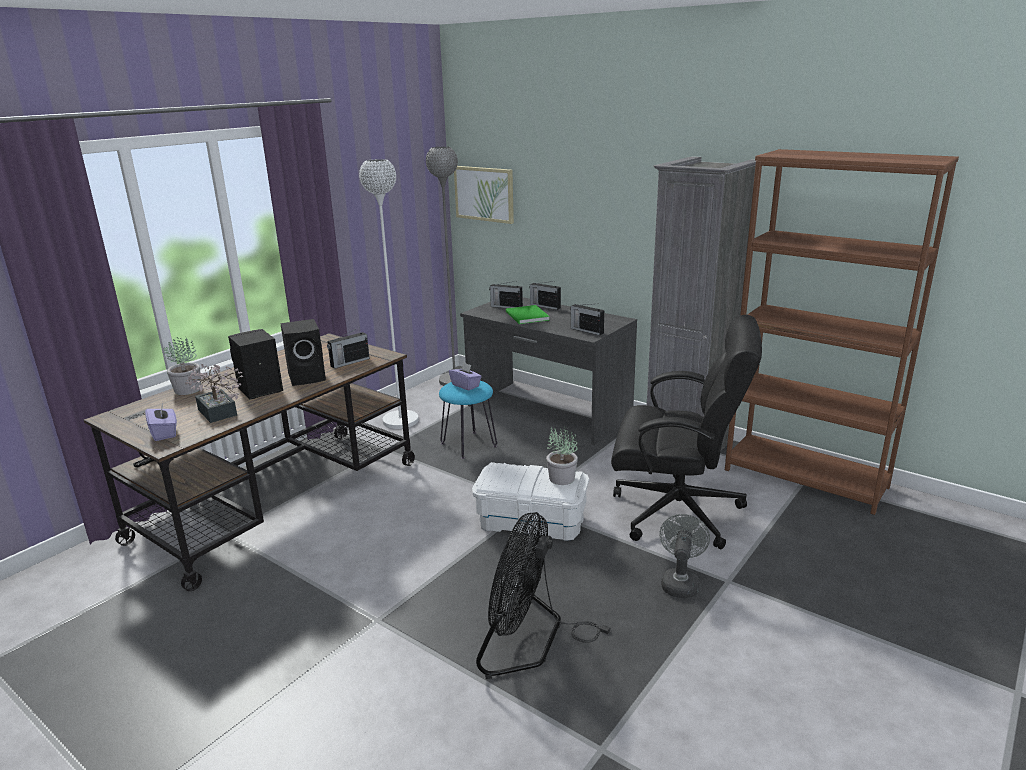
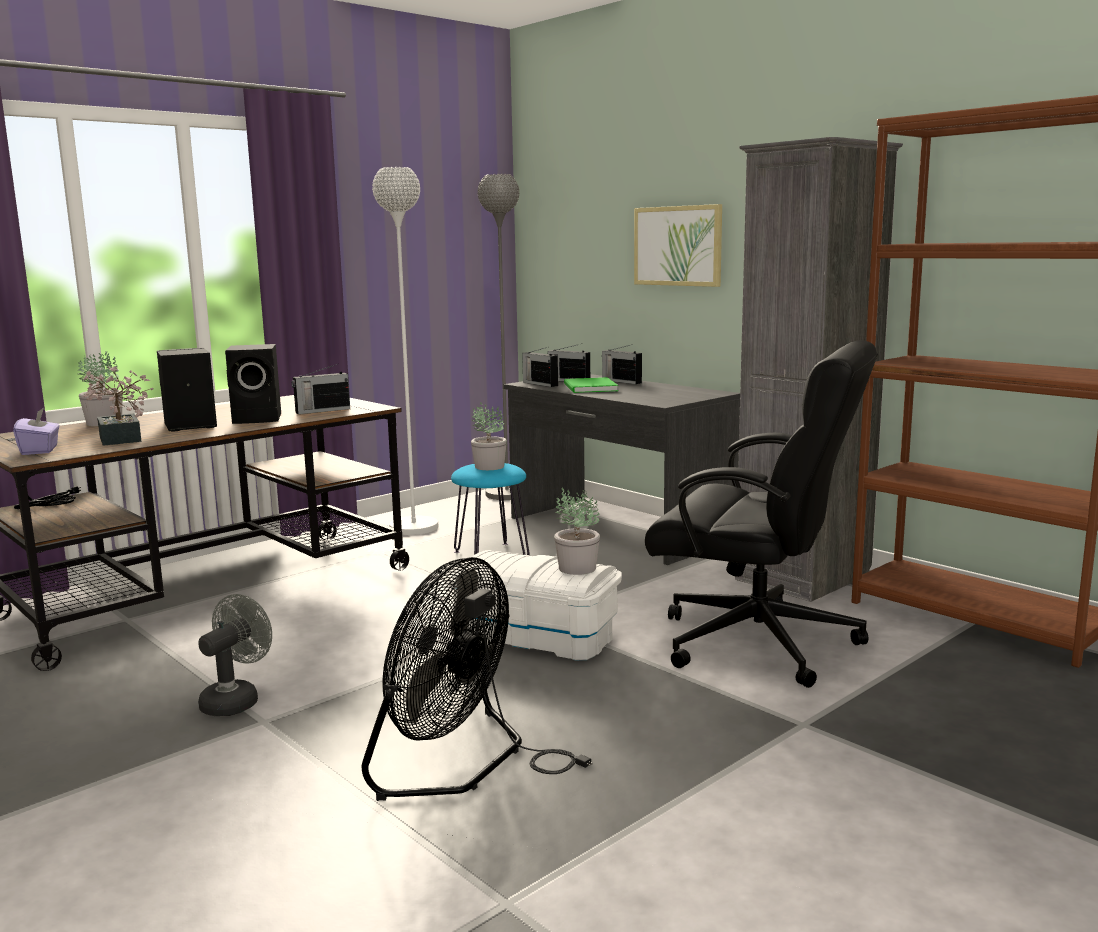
camera: 10 degrees right, 10 degrees down
(466, 385) = (488, 467): purple tissue box -> potted plant
(484, 194) = (555, 239): picture -> picture (678, 246)
(586, 330) = (662, 399): radio -> radio (539, 384)
(680, 582) = (726, 719): grey fan -> grey fan (236, 700)

